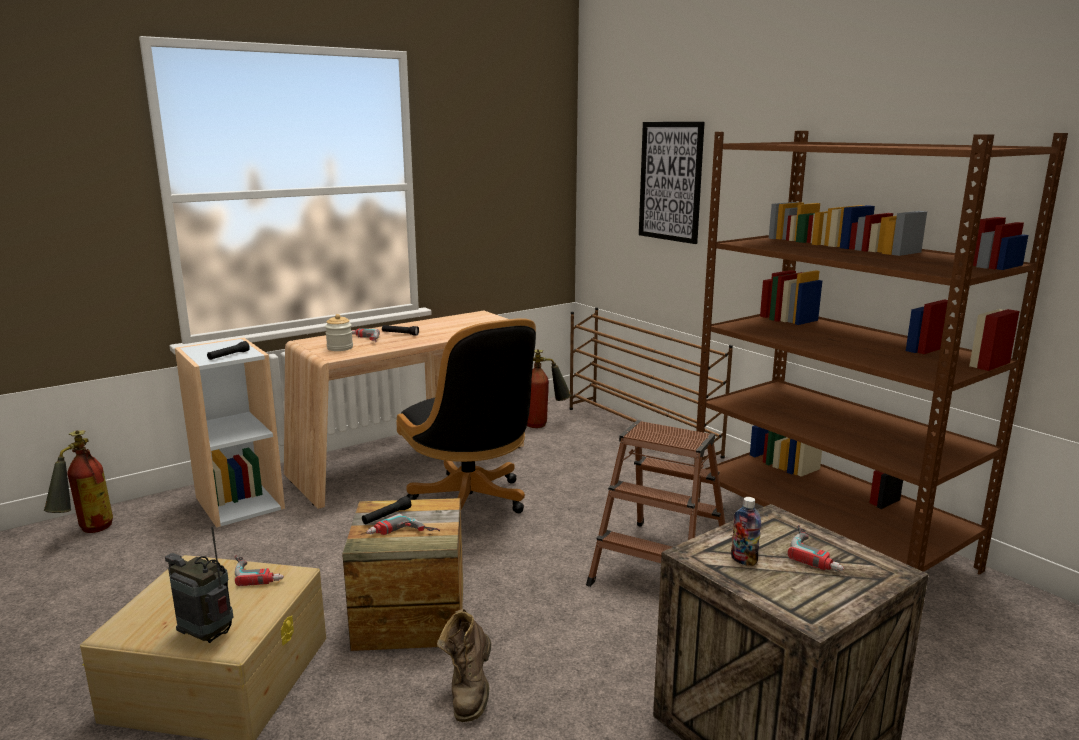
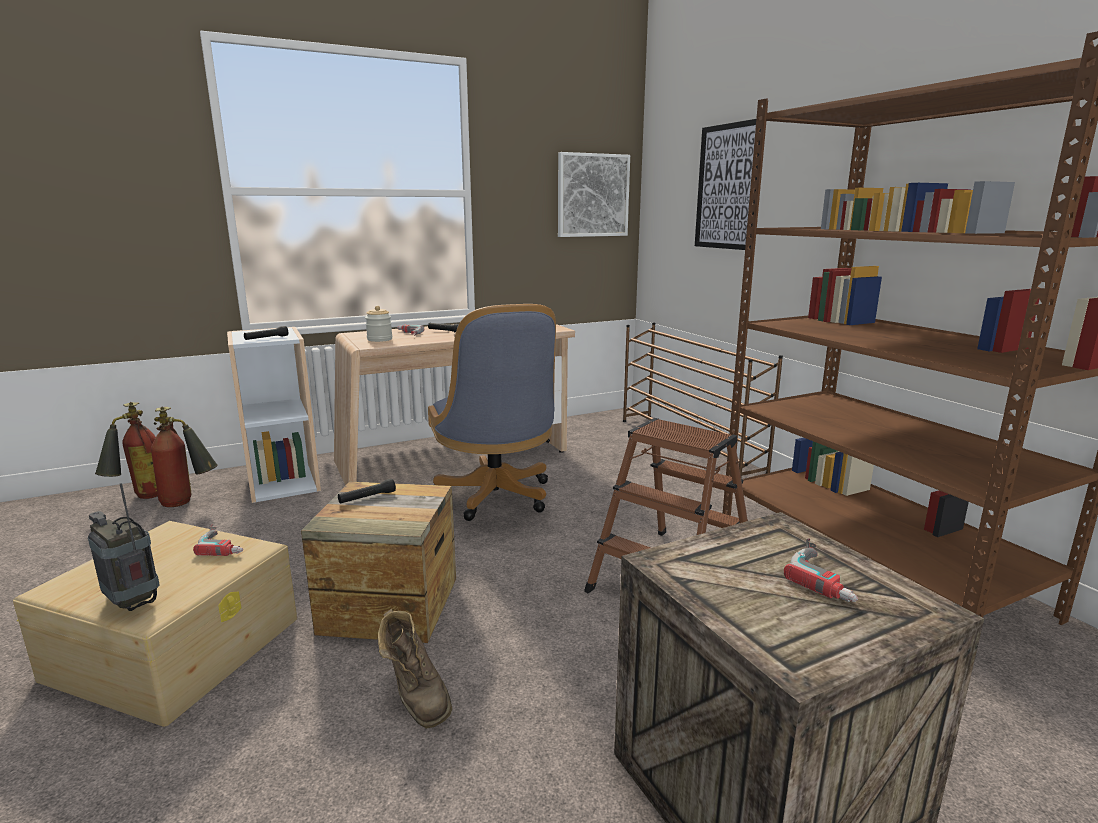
camera: 10 degrees right, 0 degrees up
(402, 535) = (371, 517): power drill -> none
(470, 692) = (416, 696): brown boot -> brown boot turned 45 degrees counterclockwise
(474, 504) = (498, 501): black office chair -> blue office chair
(531, 181) = (592, 195): none -> picture
(545, 424) = (594, 433): fire extinguisher -> fire extinguisher (188, 502)
(743, 560) = (723, 575): bottle -> none

